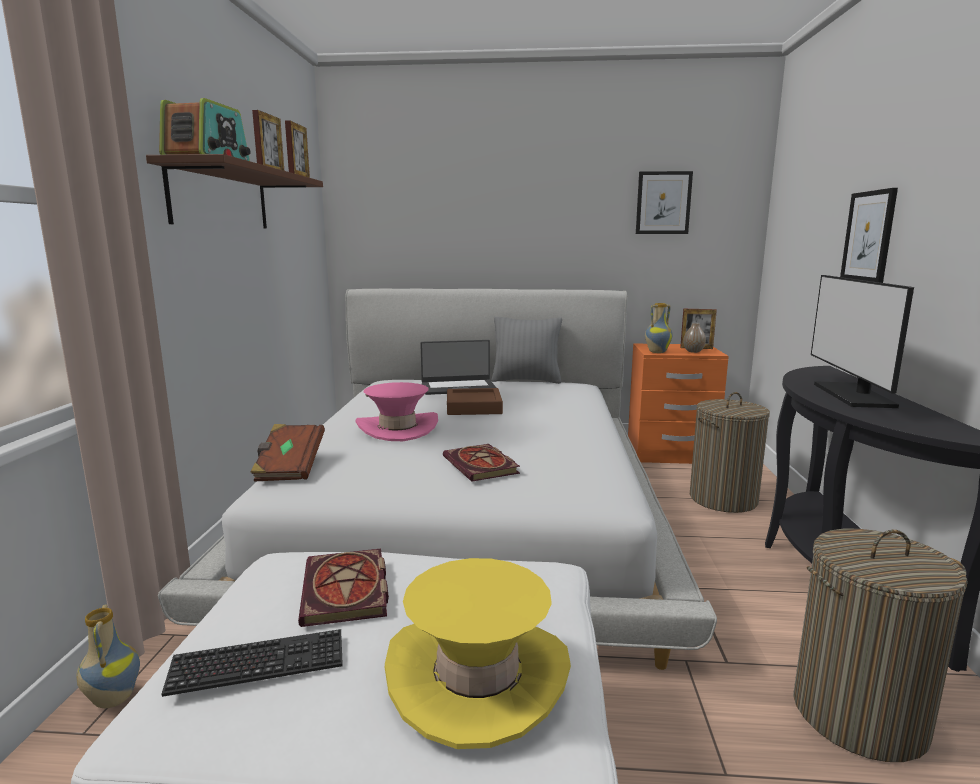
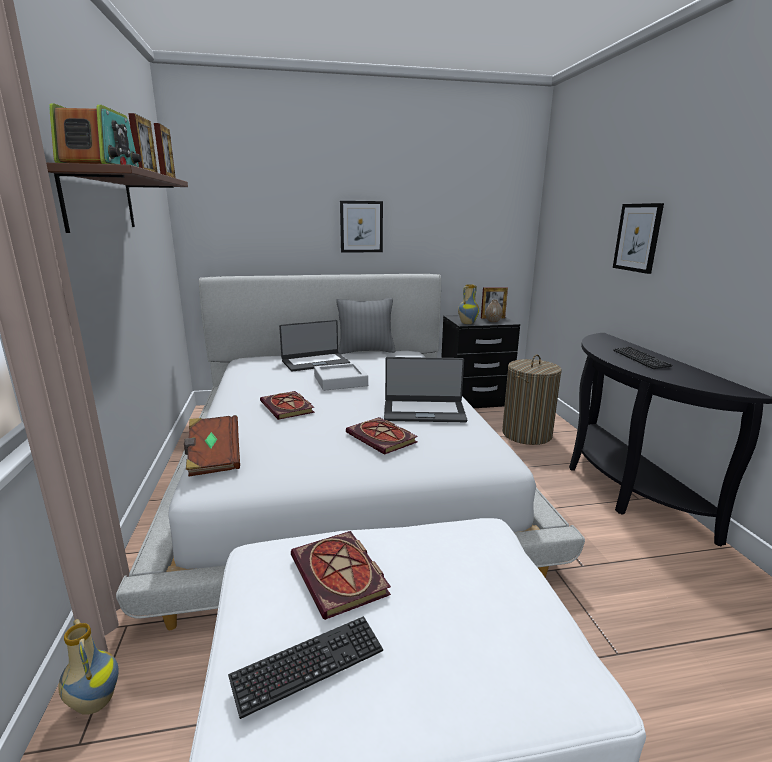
camera: 15 degrees left, 5 degrees up
(397, 428) = (288, 408): pink hat -> book
(473, 407) = (340, 381): brown tray -> grey tray
(478, 675) = (495, 636): yellow hat -> none
(550, 444) = (424, 411): none -> laptop
(663, 203) = (464, 202): picture -> picture (361, 227)
(670, 453) = (474, 400): orange nightstand -> black nightstand
(853, 395) = (640, 359): monitor -> keyboard
(858, 715) = (678, 590): laundry basket -> none

